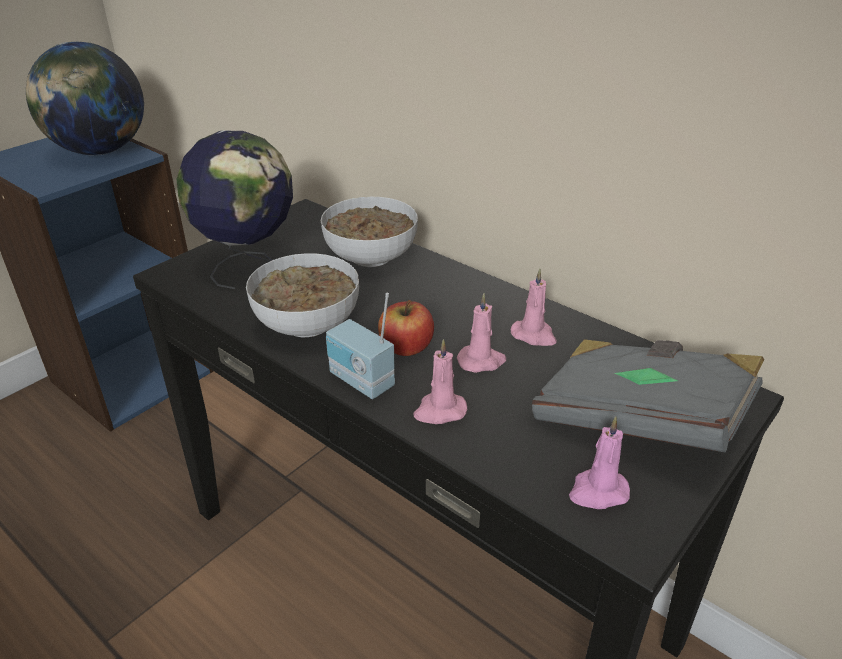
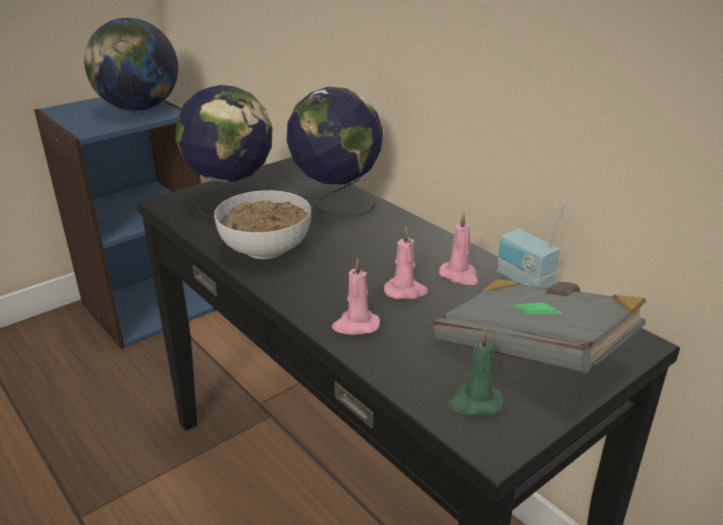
camera: 10 degrees right, 5 degrees down
(360, 382) = (295, 297): radio -> radio (523, 282)
(369, 257) = (335, 203): bowl -> globe
(406, 347) = (343, 274): apple -> none
(597, 492) = (474, 402): pink candle -> green candle

